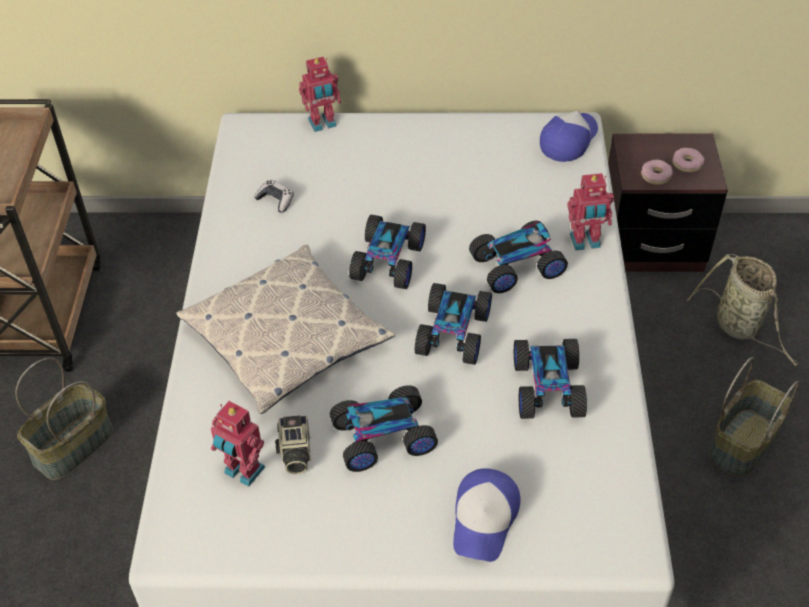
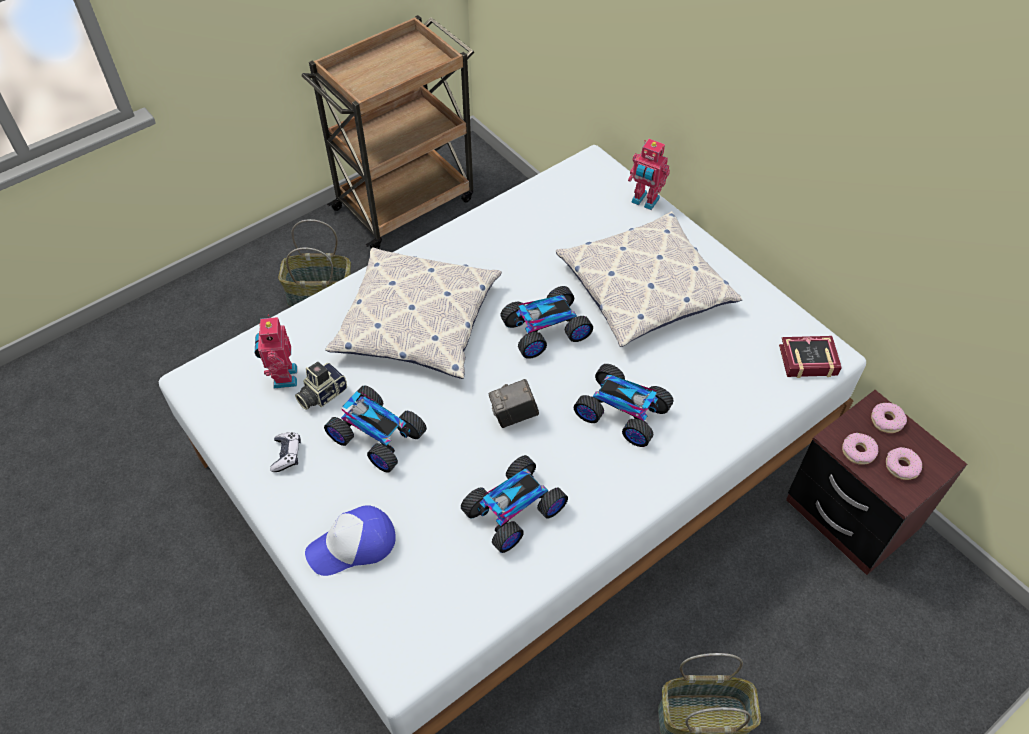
camera: 50 degrees right, 5 degrees up
(276, 200) = (539, 228): game controller -> game controller (287, 455)
(410, 178) = (645, 287): none -> pillow
(455, 333) = (514, 416): toy car -> camera
(568, 140) = (805, 359): cap -> book
(585, 242) = (696, 442): toy robot -> none
(644, 145) = (886, 421): none -> donut
(740, 327) = (831, 643): basket -> none

